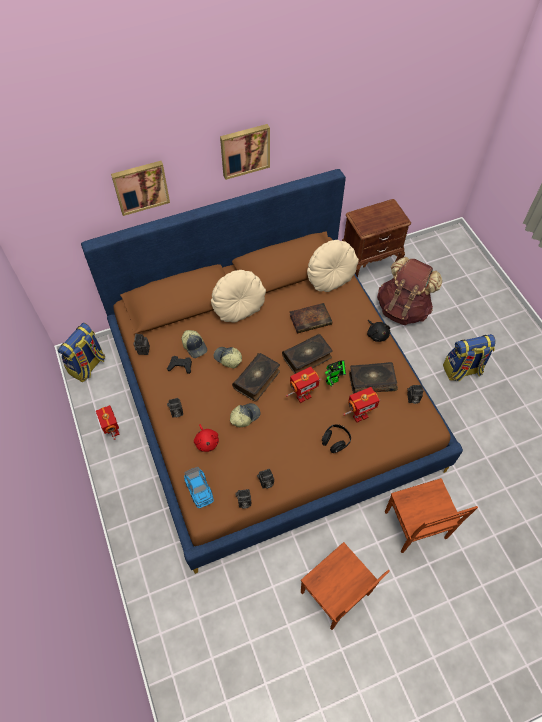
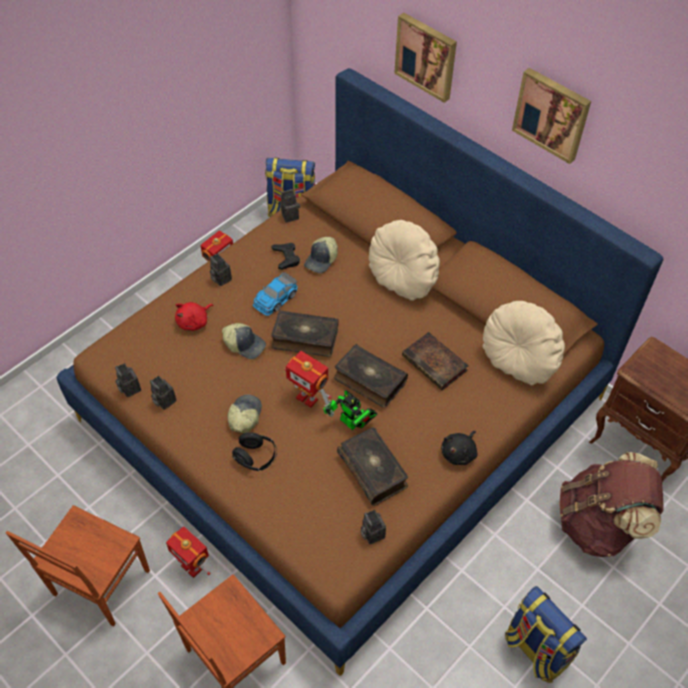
camera: 65 degrees right, 5 degrees down
(199, 489) = (128, 338): toy car -> toy car (275, 299)
(227, 359) = (320, 298): cap -> cap (244, 416)
(359, 416) = (309, 474): toy robot -> toy robot (192, 567)

